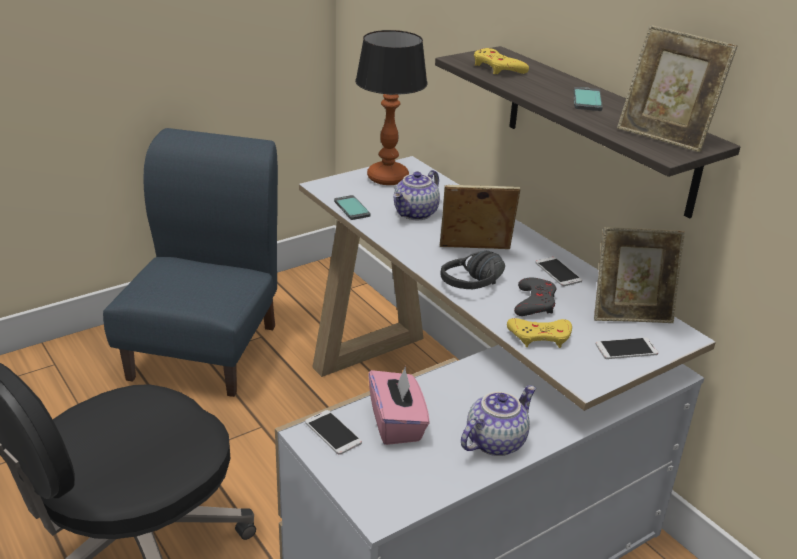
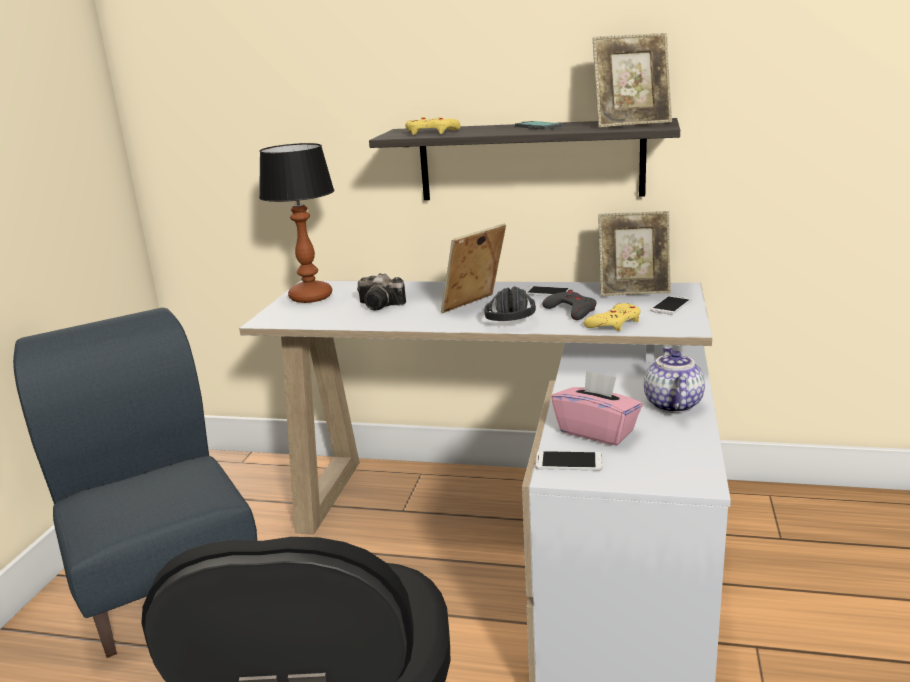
camera: 40 degrees left, 10 degrees down
(351, 208) = (323, 322): phone -> none
(416, 214) = (382, 305): teapot -> camera
(630, 314) = (633, 291): picture frame -> picture frame turned 45 degrees clockwise

